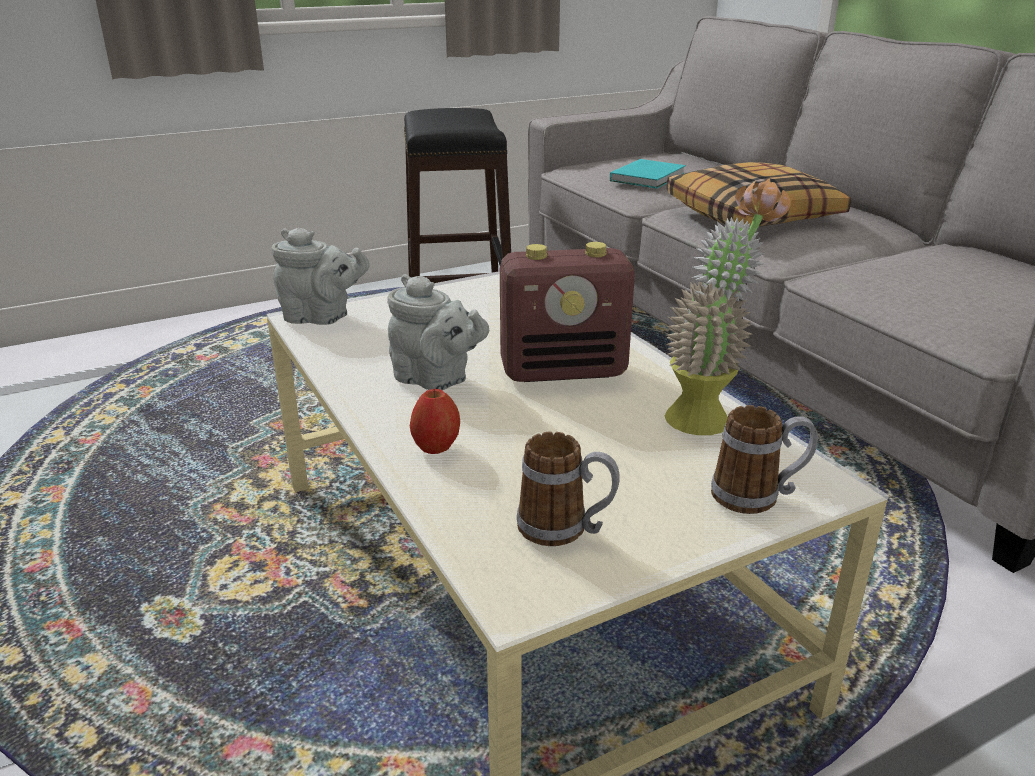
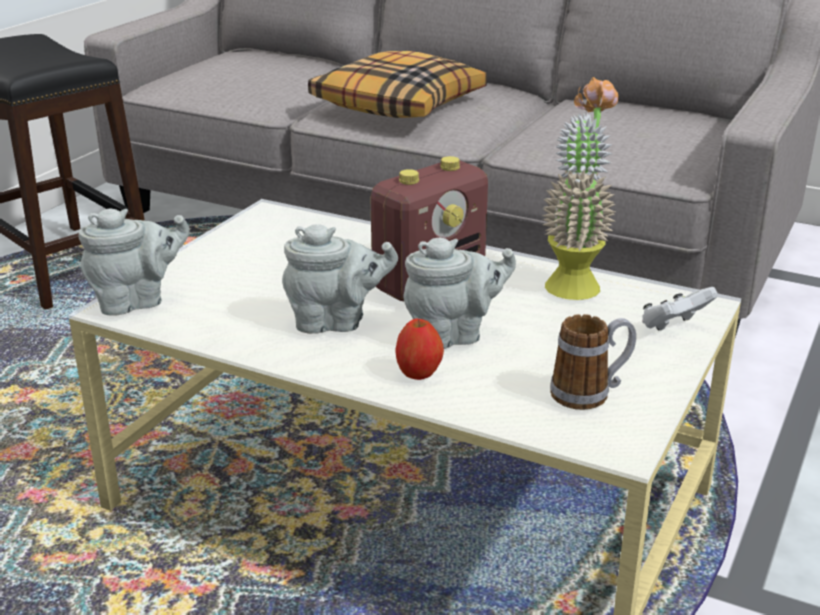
camera: 35 degrees left, 0 degrees up
(515, 425) = (453, 335): none -> grey teapot
(649, 177) = (256, 82): turquoise book -> none
(757, 496) = (674, 326): mug -> white game controller

